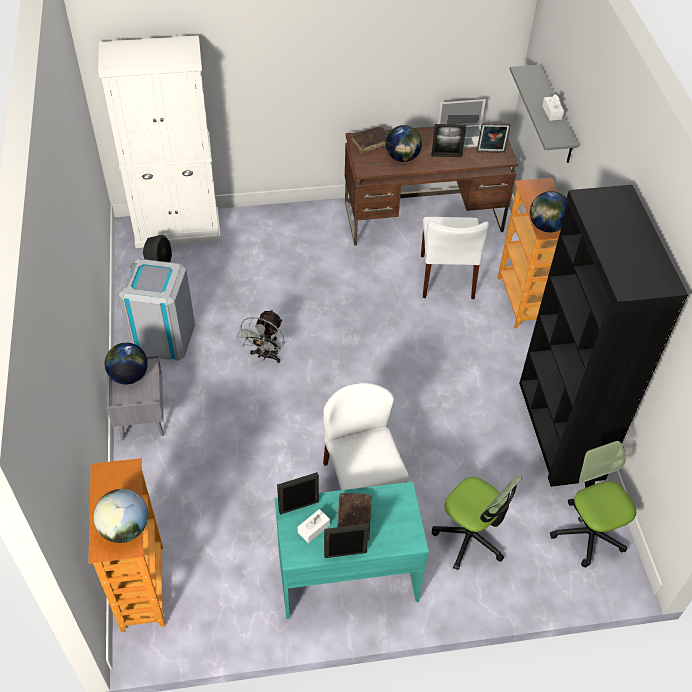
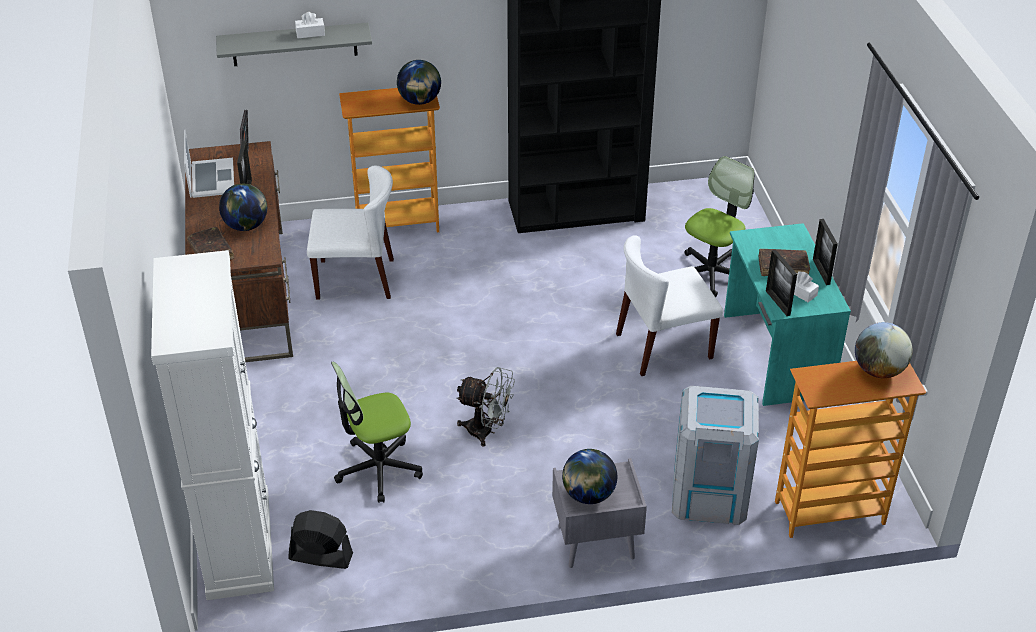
camera: 90 degrees left, 10 degrees down
(163, 337) = (457, 536): grey trash can -> grey trash can (709, 494)
(588, 532) = (692, 202): office chair -> office chair (378, 469)

